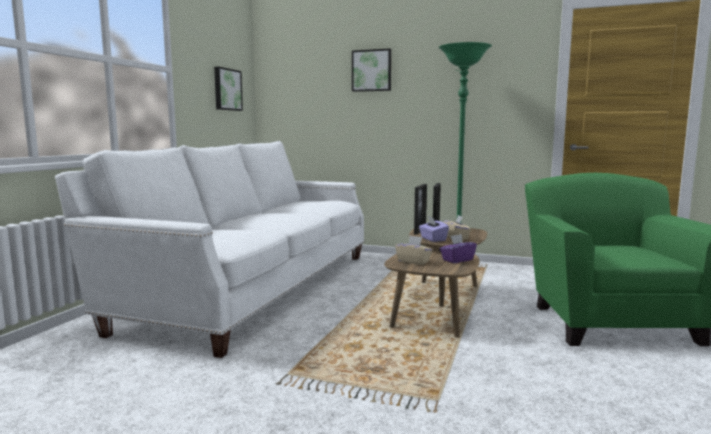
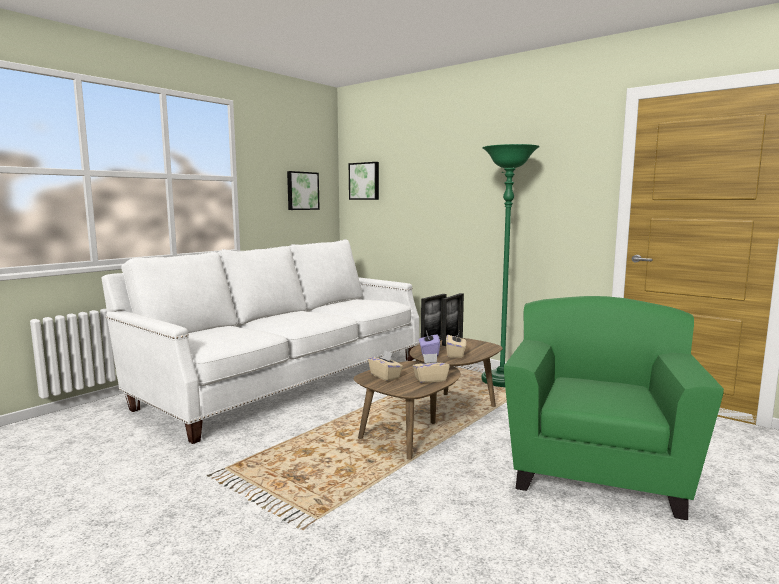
camera: 20 degrees right, 0 degrees up
(372, 70) = (435, 170): picture -> picture (365, 181)
(457, 260) = (430, 379): purple tissue box -> beige tissue box

